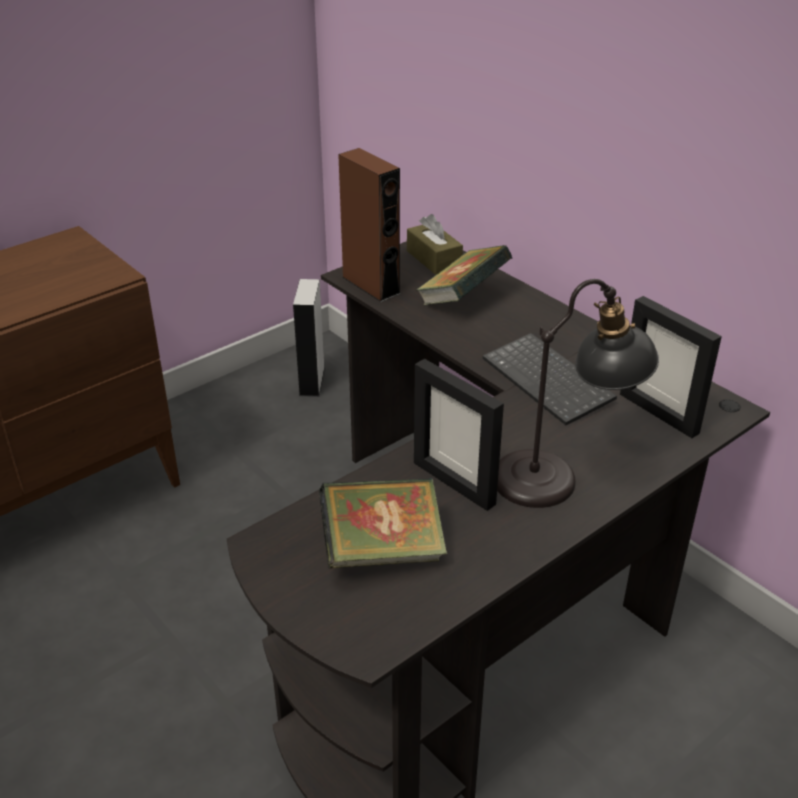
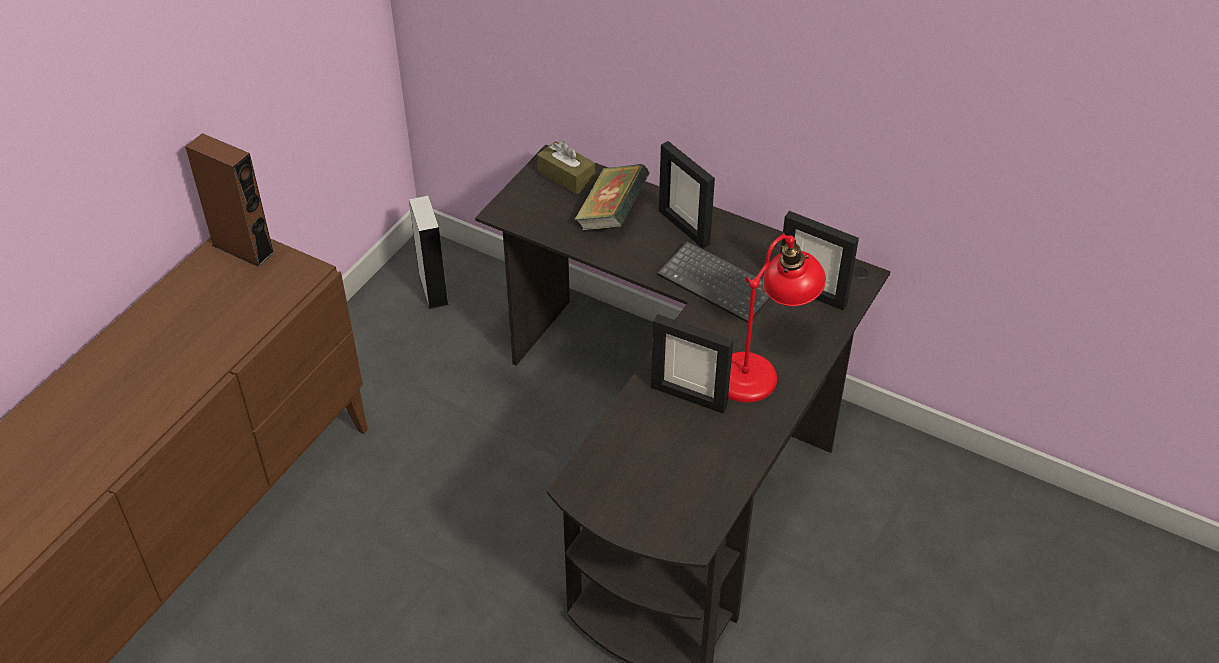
camera: 20 degrees left, 10 degrees up
(371, 285) = (526, 219): brown speaker -> brown speaker (243, 248)
(382, 551) = (665, 467): book -> none
(538, 323) = (685, 227): none -> picture frame
(564, 468) = (762, 362): grey table lamp -> red table lamp

